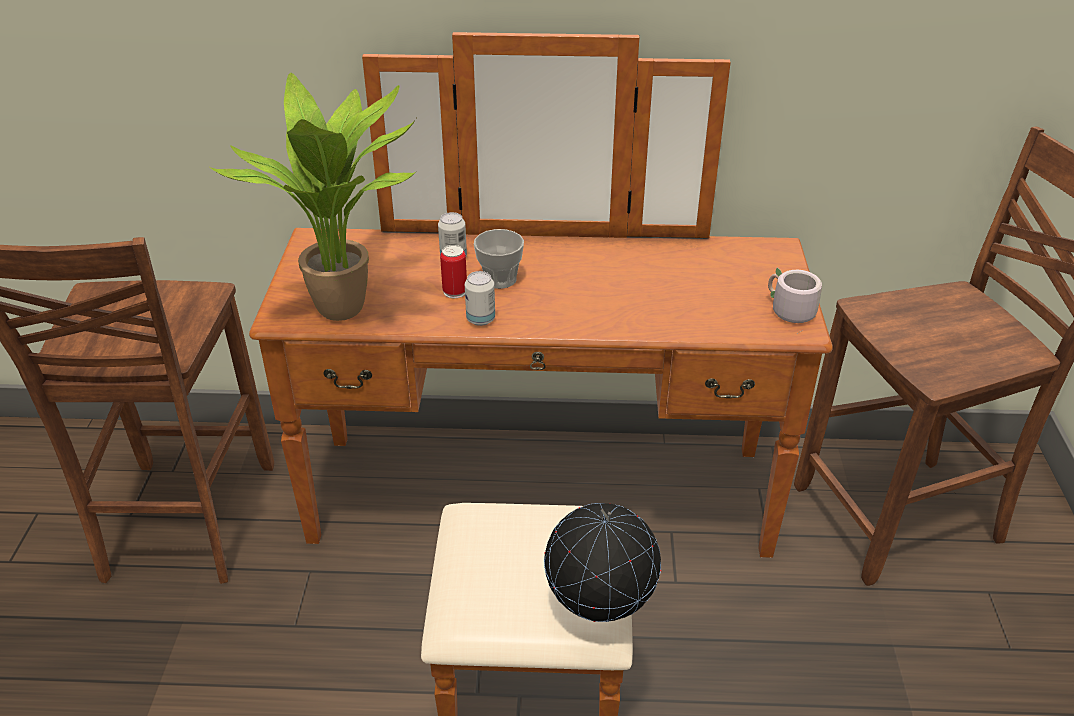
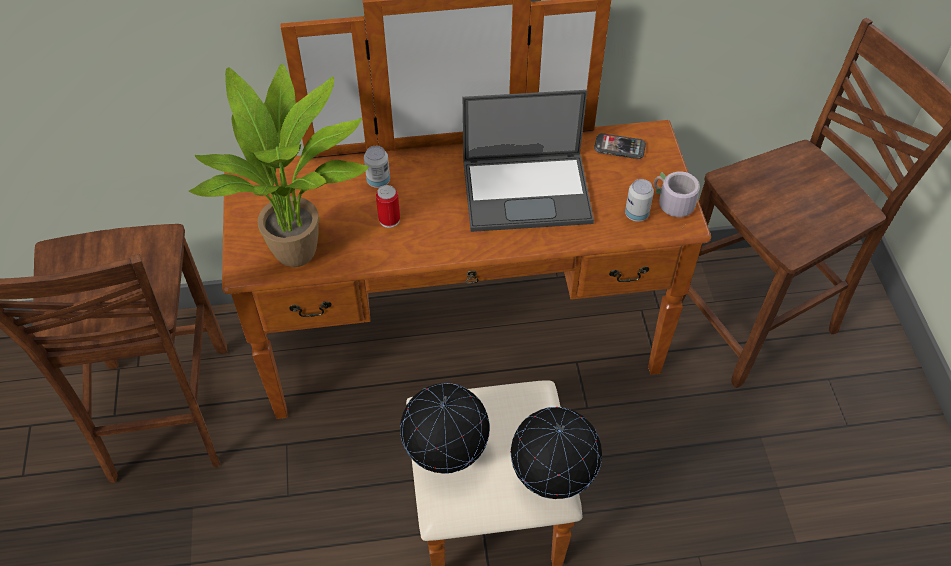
camera: 10 degrees left, 15 degrees up
(473, 564) = (446, 454): none -> globe
(480, 319) = (419, 248): can -> can (636, 214)
(499, 279) = (424, 200): cup -> none
(620, 282) = (528, 191): none -> laptop
(735, 256) = (619, 147): none -> phone

